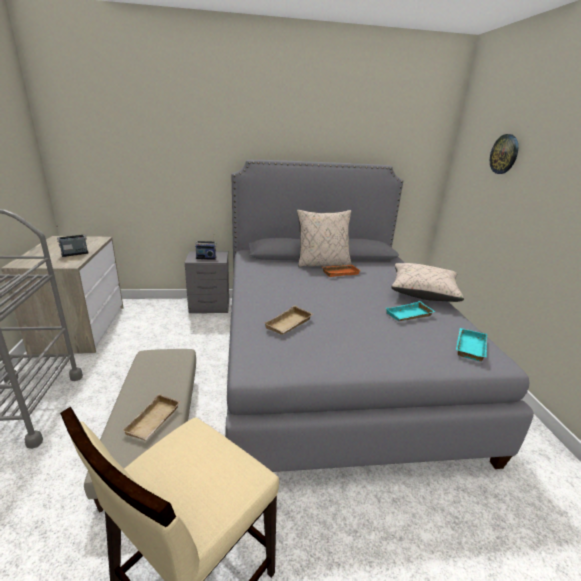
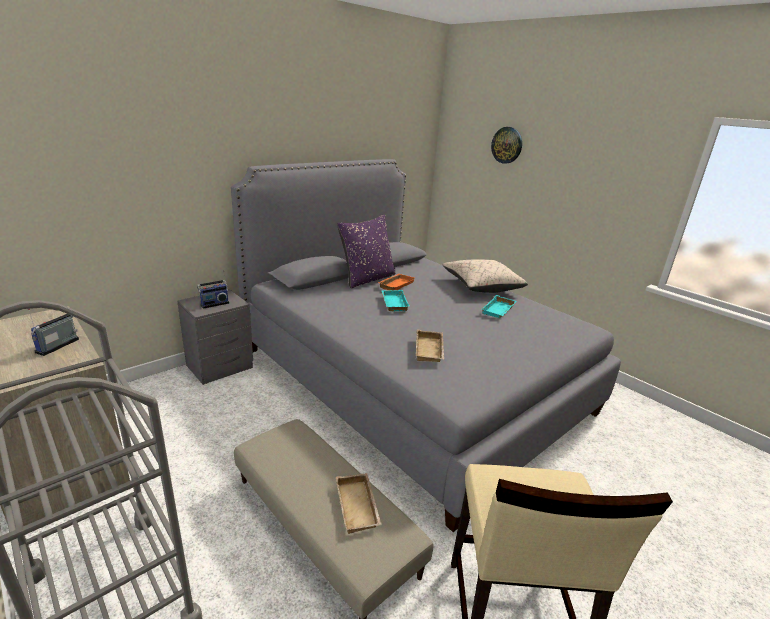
camera: 35 degrees left, 0 degrees up
(322, 263) = (367, 279): beige pillow -> purple pillow
(468, 346) = (563, 323): turquoise tray -> turquoise tray (393, 303)

